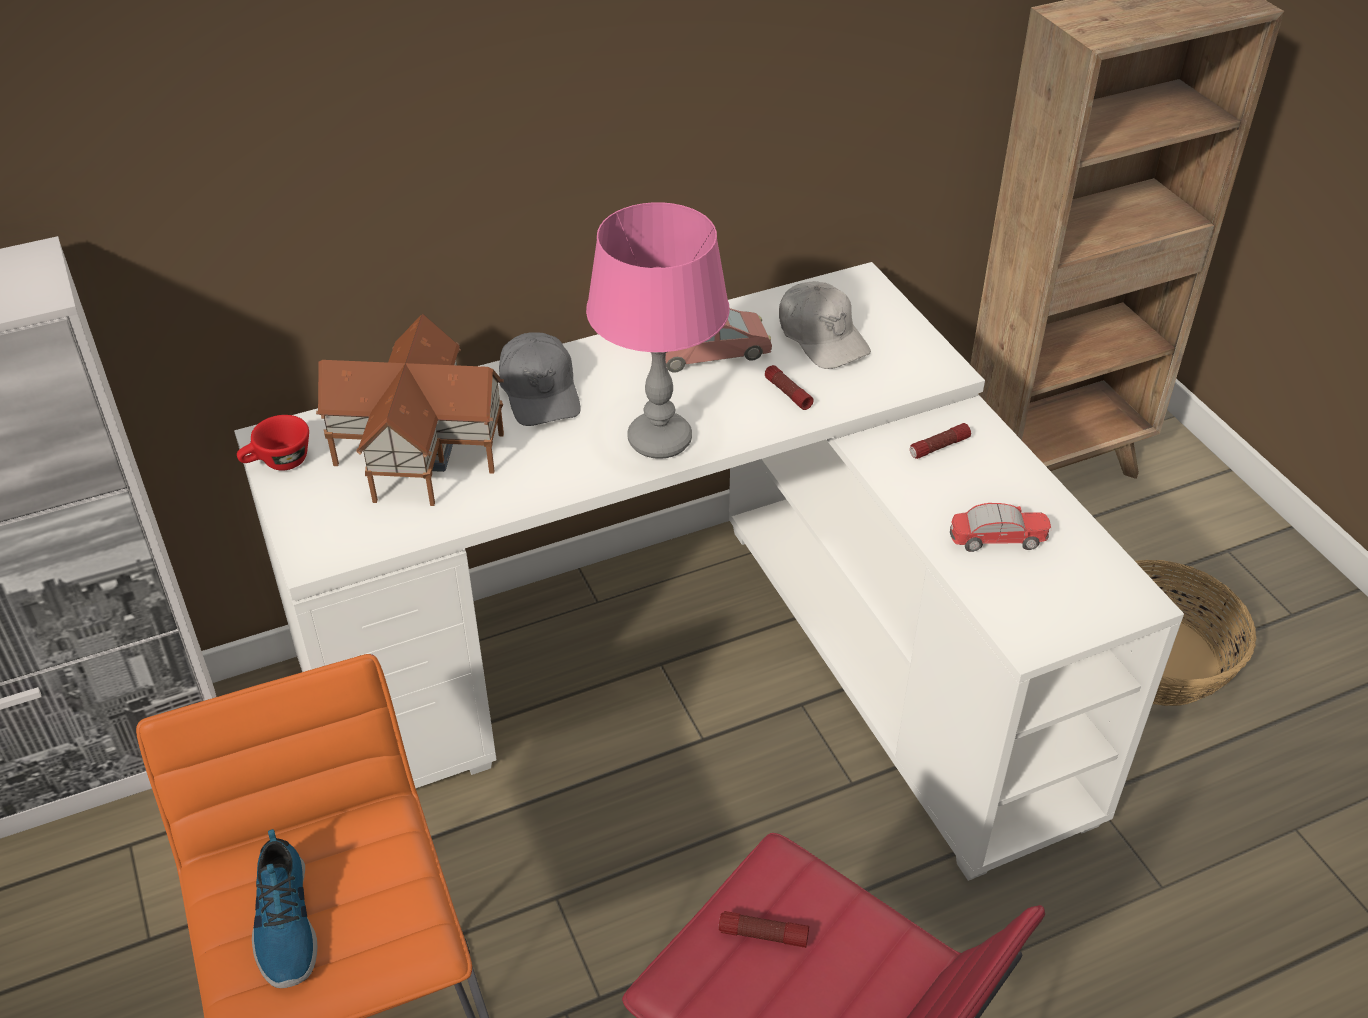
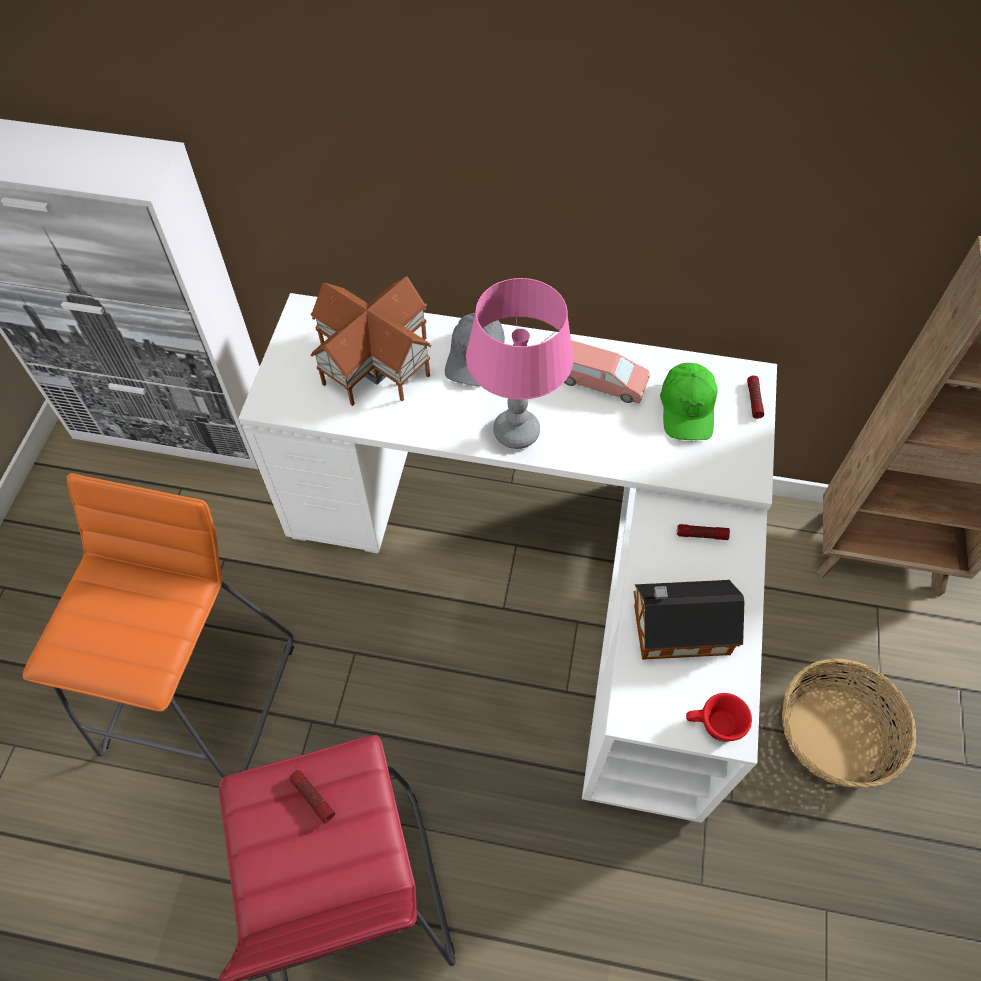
camera: 35 degrees right, 15 degrees up
(278, 463) = (295, 329): red cup -> red cup (713, 725)
(283, 923) = (98, 621): shoe -> none
(787, 393) = (626, 440): flashlight -> flashlight (753, 400)
(822, 337) = (687, 408): white cap -> green cap
(996, 541) = (676, 629): toy car -> toy house

